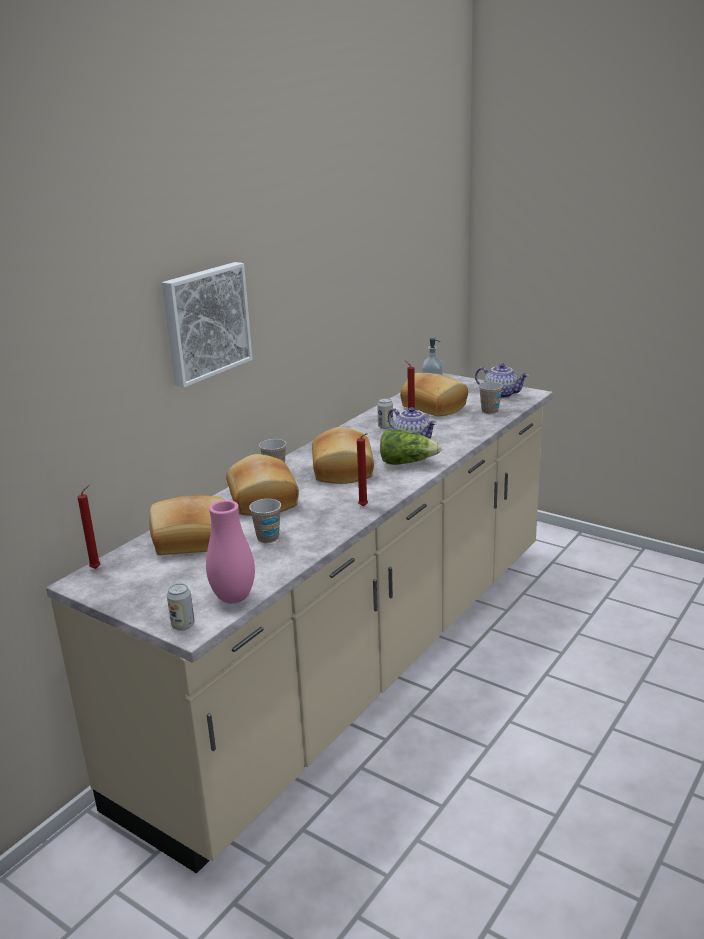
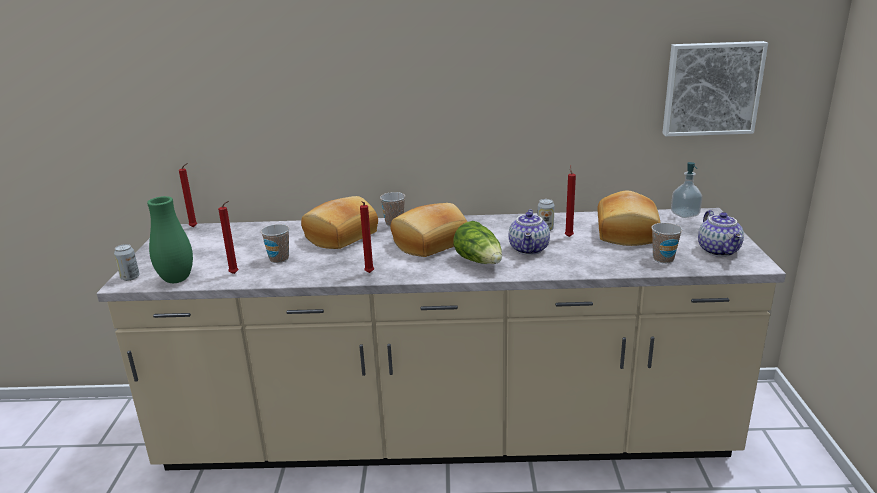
camera: 55 degrees right, 0 degrees up
(192, 541) = (253, 238): bread -> none
(205, 322) = (342, 69): picture -> picture (711, 88)
(233, 598) = (177, 280): pink vase -> green vase
(269, 565) = (235, 274): none -> red candle

